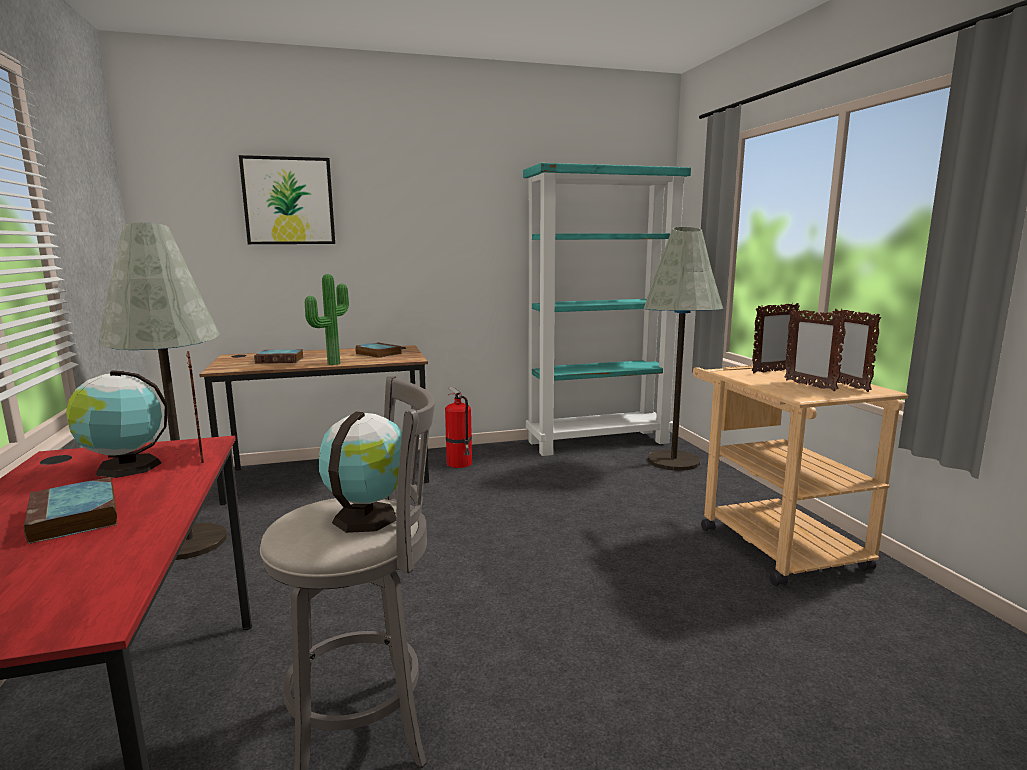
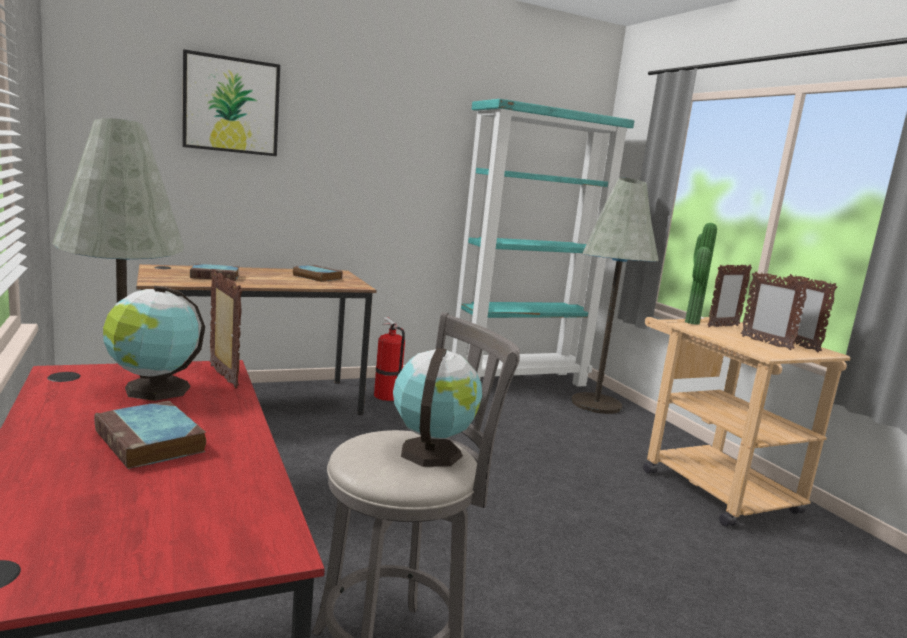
camera: 10 degrees left, 0 degrees up
(331, 363) = (276, 285): potted plant -> potted plant (689, 322)

